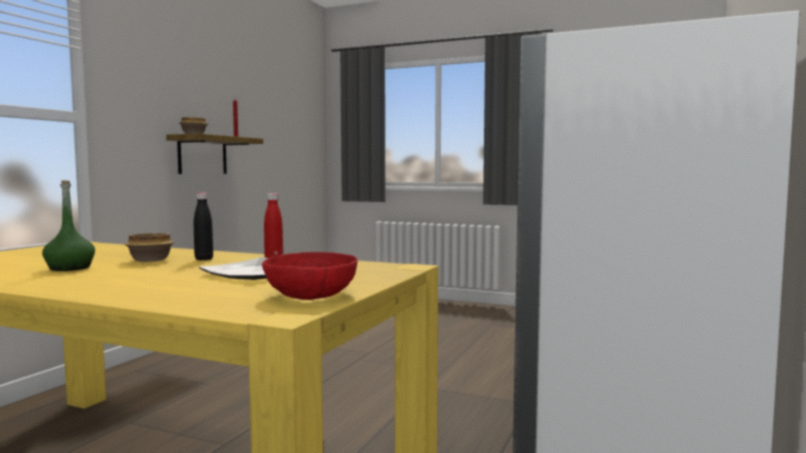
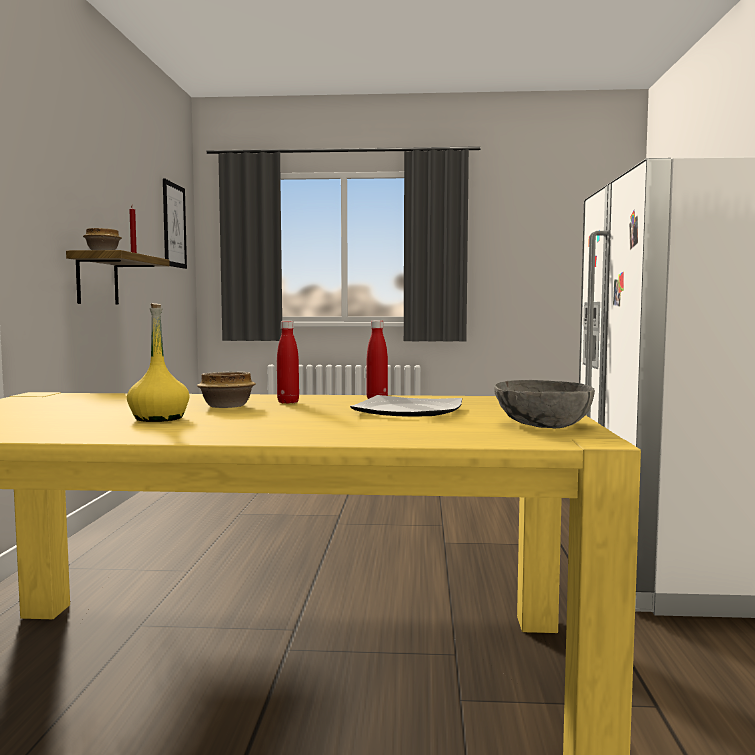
camera: 20 degrees left, 0 degrees up
(70, 268) = (159, 418): green bottle -> yellow bottle
(204, 259) = (288, 402): black bottle -> red bottle
(298, 110) = (174, 225): none -> picture
(310, 295) = (543, 424): red bowl -> grey bowl

